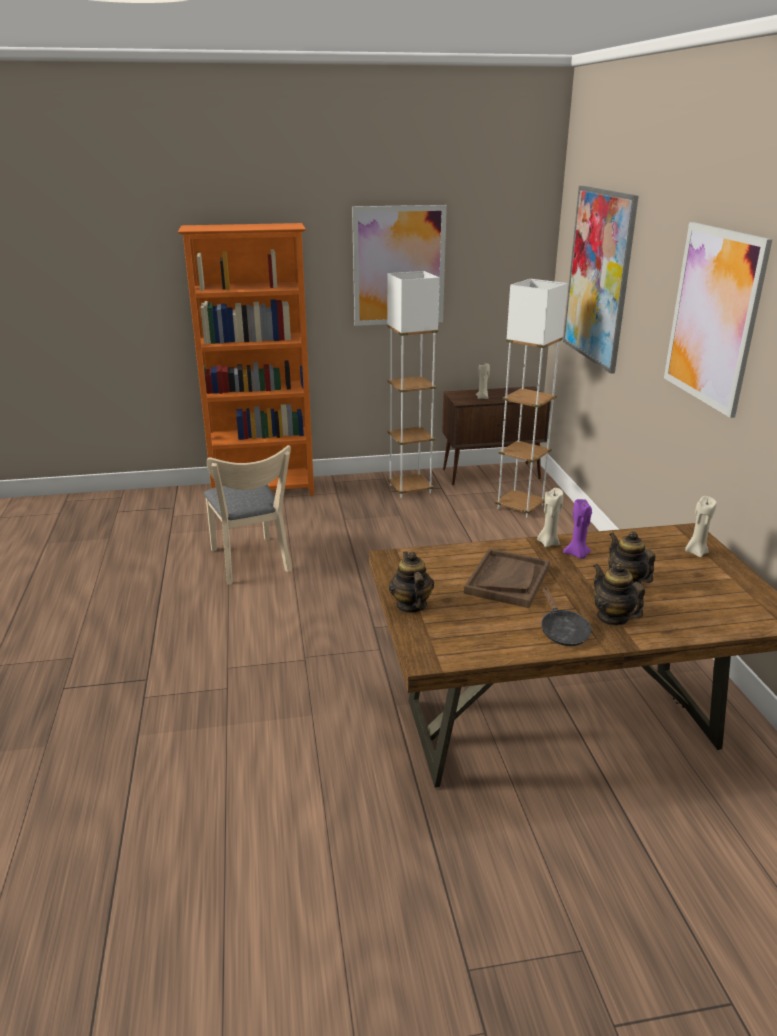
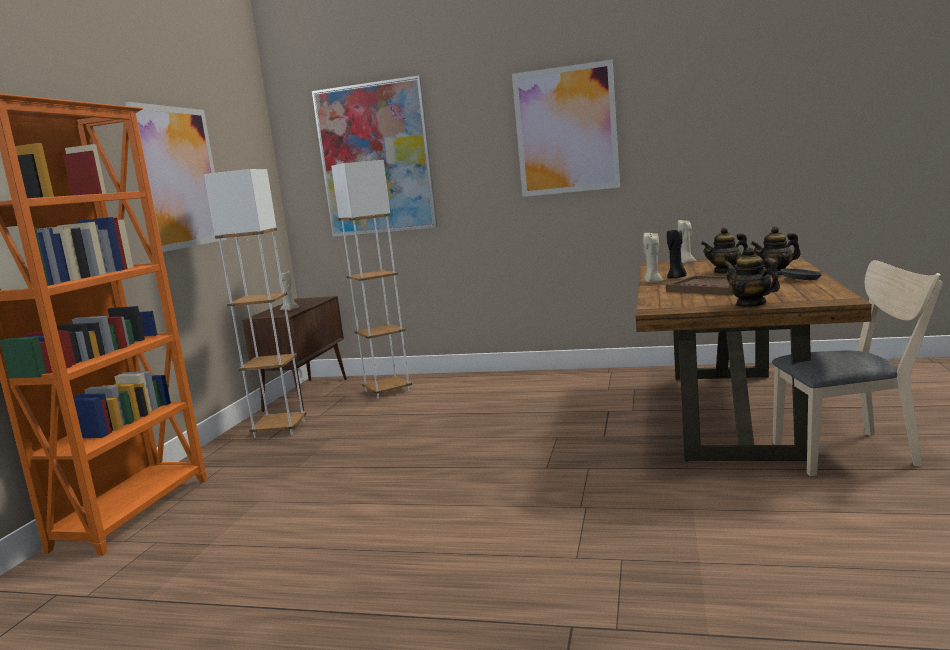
camera: 65 degrees left, 15 degrees down
(251, 563) = (332, 530): beige chair -> beige chair (853, 452)
(410, 605) = (750, 304): teapot -> teapot turned 45 degrees clockwise
(577, 555) = (677, 278): purple candle -> black candle

